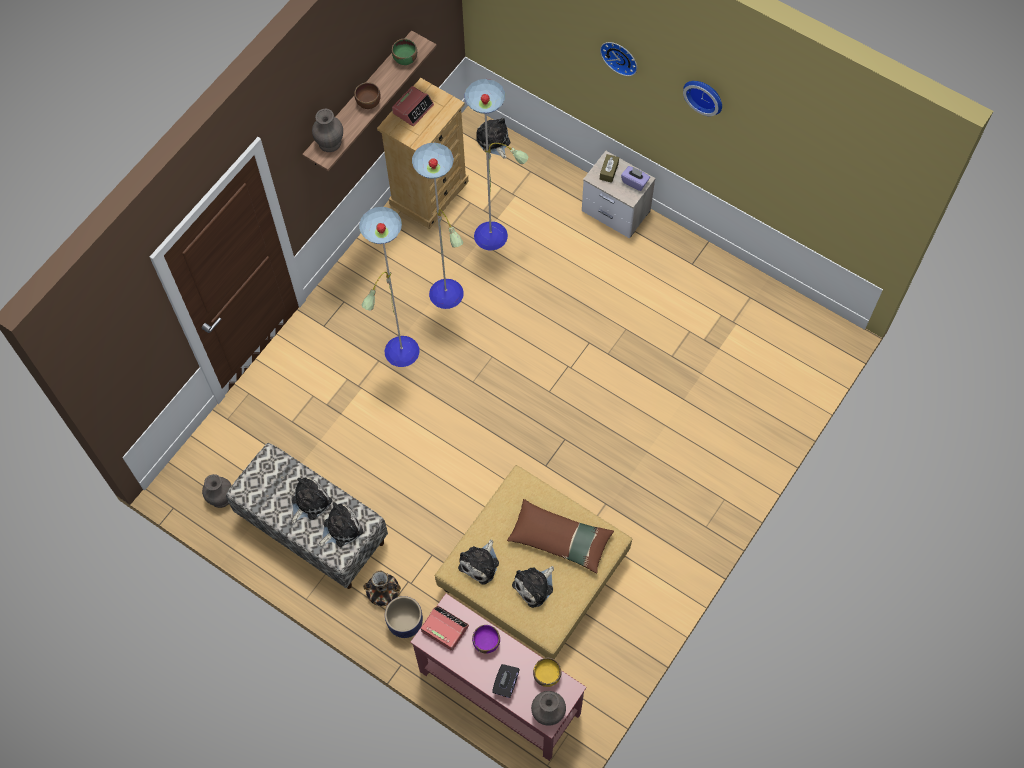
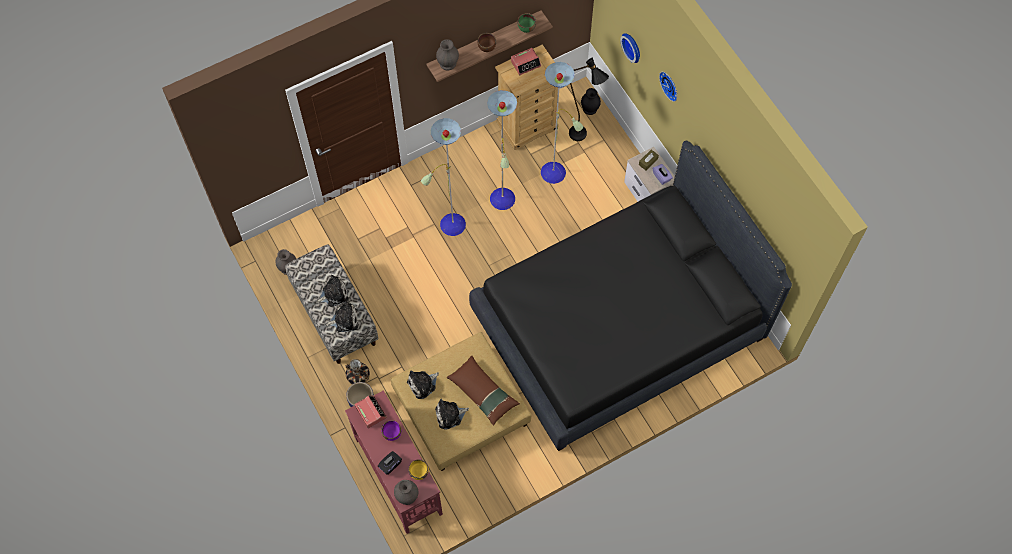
camera: 25 degrees right, 0 degrees up
(494, 141) = (590, 109): plush toy -> black vase
(504, 179) = (583, 137): none -> black floor lamp
(667, 384) = (618, 325): none -> black bed
(704, 95) = (711, 135): wall clock -> wall clock (632, 46)

